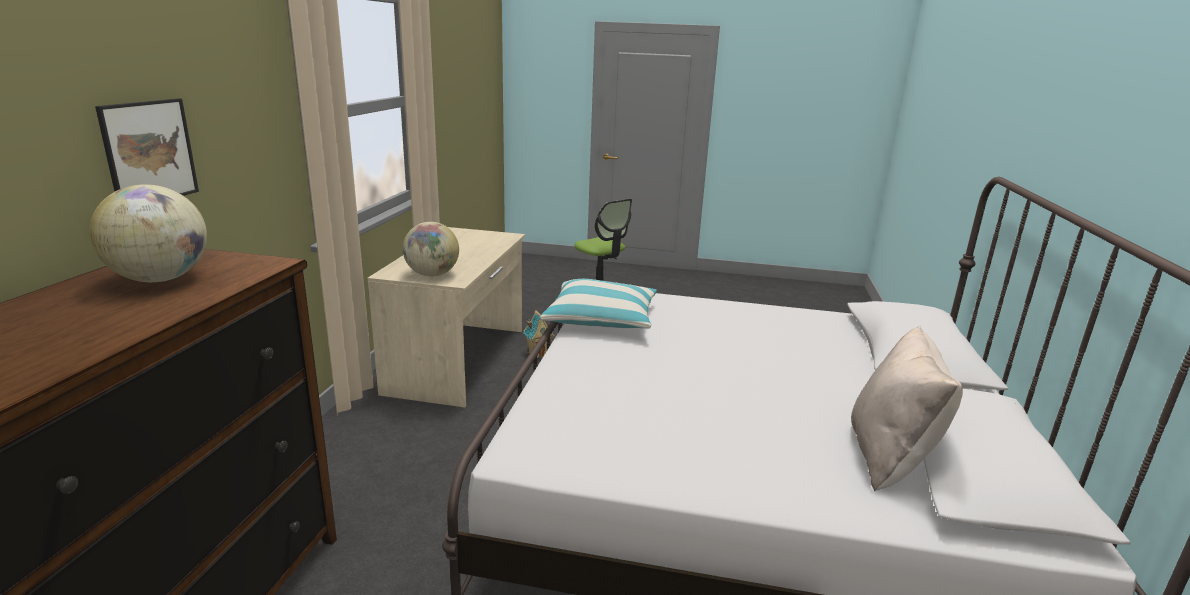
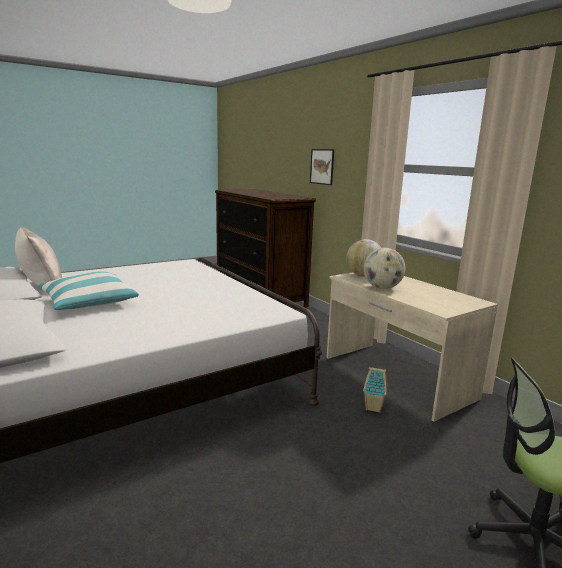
camera: 135 degrees right, 5 degrees down
(160, 279) = (277, 196): globe -> globe (382, 288)
(601, 319) = (246, 297): pillow -> pillow (89, 302)

